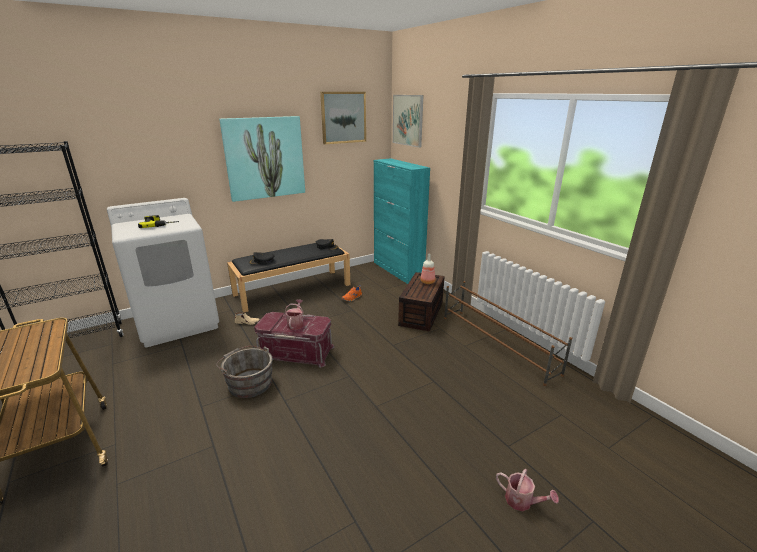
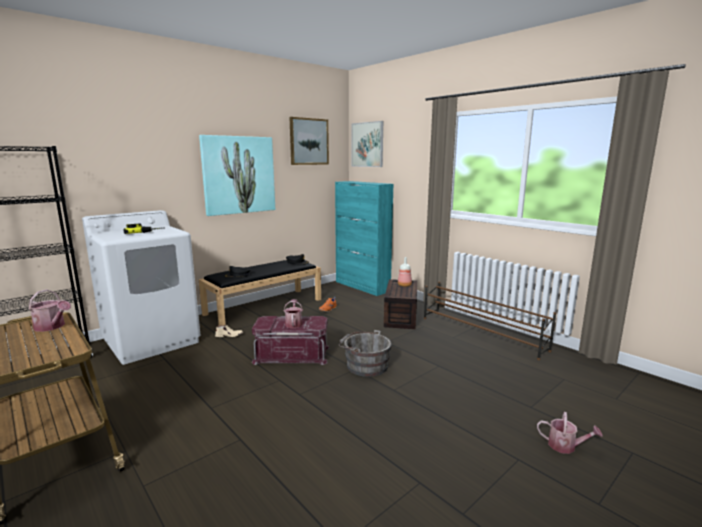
camera: 10 degrees left, 10 degrees down
(43, 336) = (52, 327): none -> watering can
(248, 382) = (253, 383): grey bucket -> grey bucket (364, 365)

